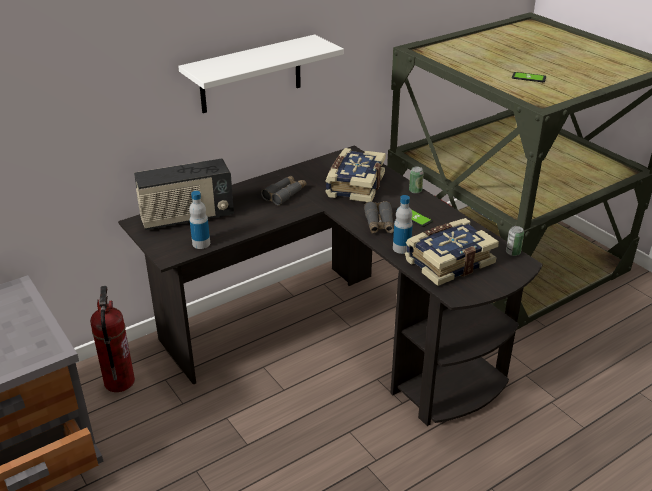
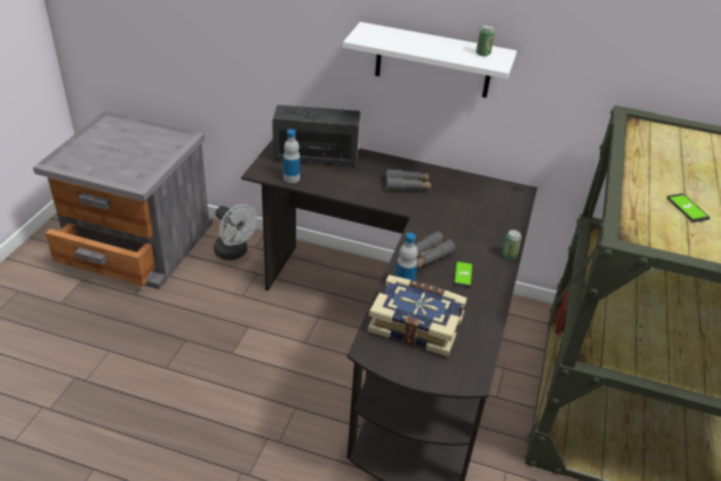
camera: 50 degrees right, 5 degrees up
(119, 382) = (234, 253): fire extinguisher -> white fan
(187, 217) = (316, 156): radio -> radio turned 150 degrees clockwise
(354, 185) = (469, 216): book -> none
(513, 252) = (482, 364): can -> can (483, 53)

